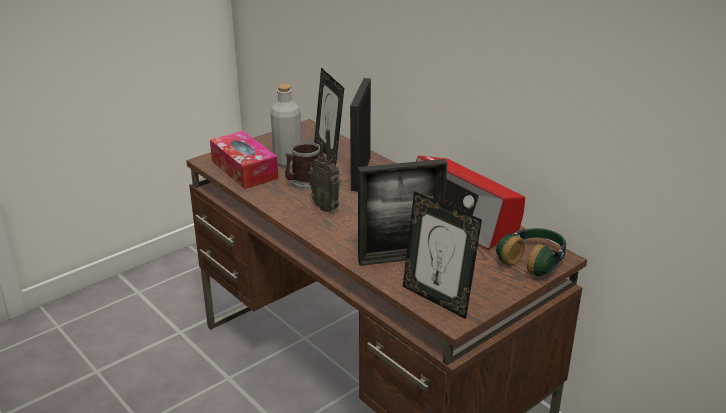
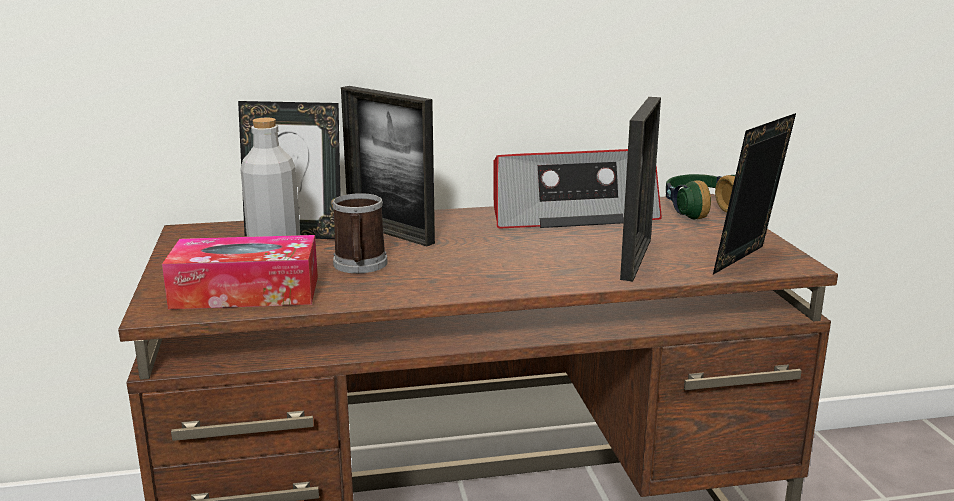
camera: 60 degrees left, 10 degrees down
(326, 207) = (453, 267): radio -> none
(437, 299) = (747, 262): picture frame -> picture frame turned 150 degrees clockwise

